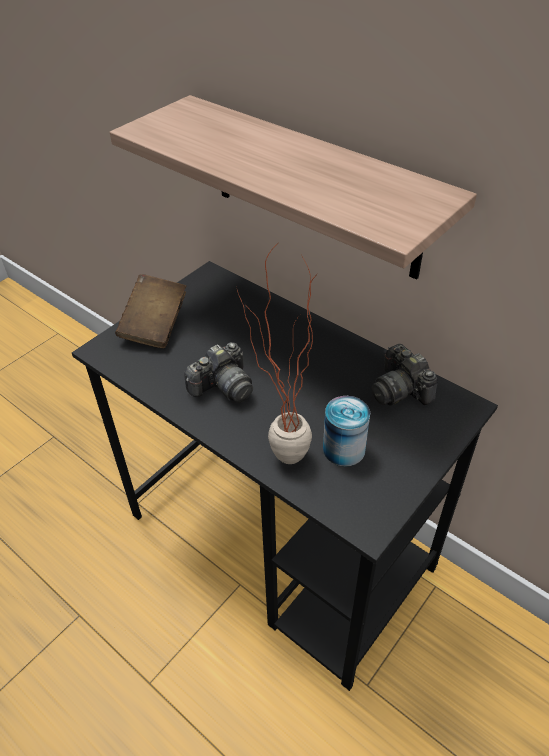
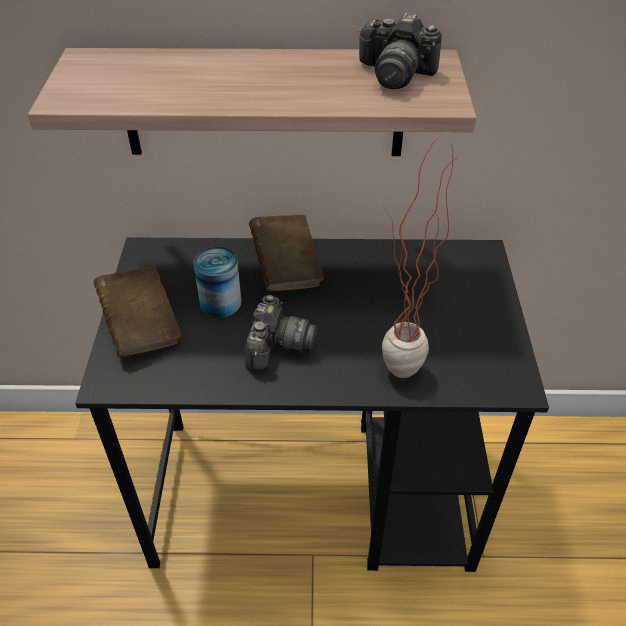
camera: 40 degrees left, 0 degrees up
(290, 336) = (286, 268): none -> brown book
(344, 449) = (435, 338): can -> can (220, 302)
(400, 390) = (425, 266): camera -> camera (395, 74)

